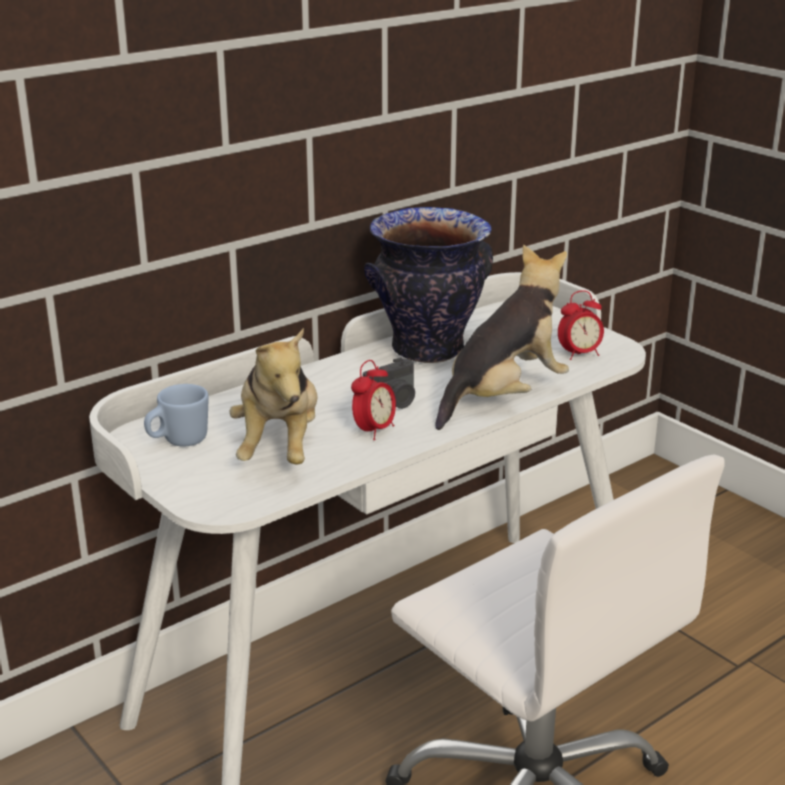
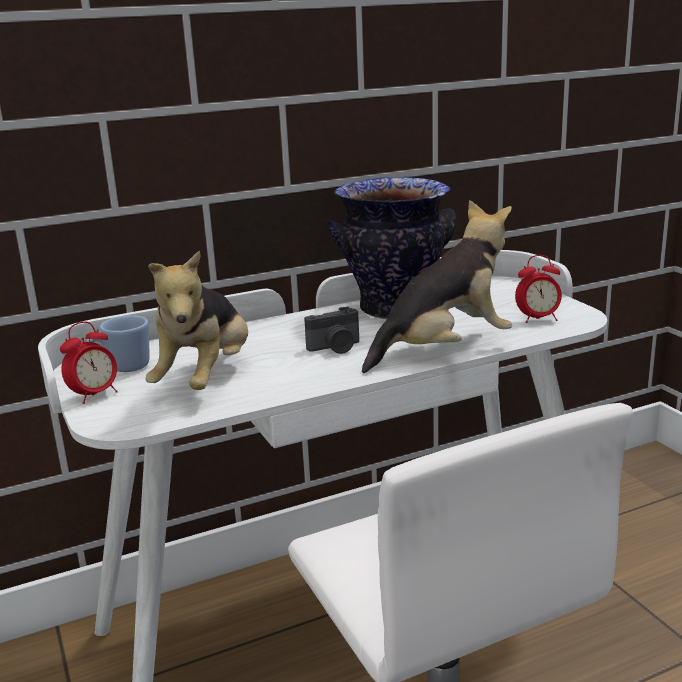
camera: 15 degrees right, 5 degrees down
(374, 431) = (302, 370): alarm clock -> alarm clock (95, 395)

